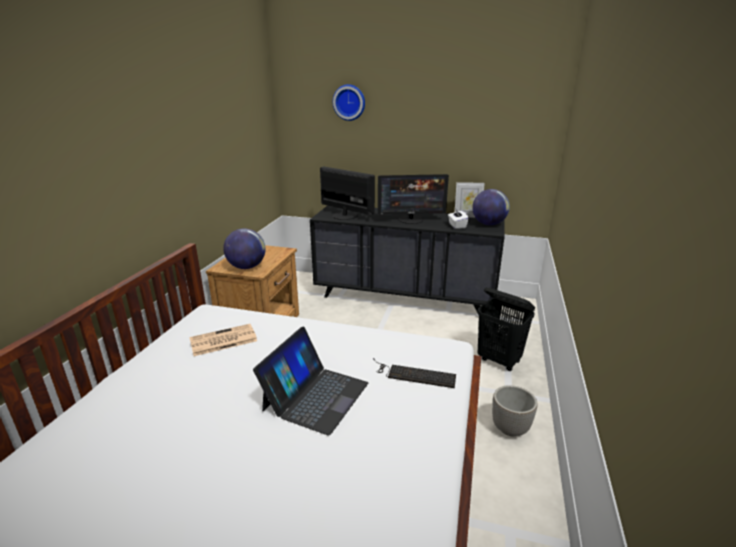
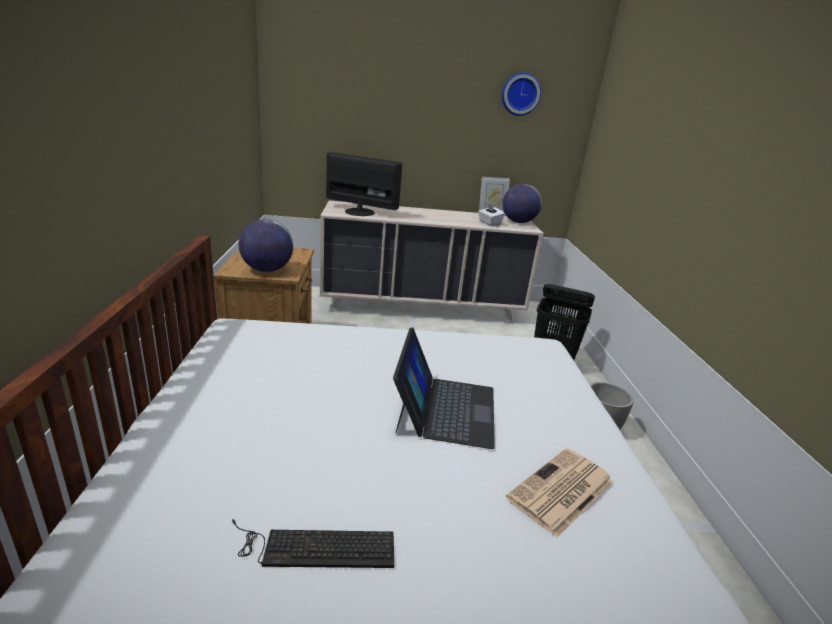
camera: 20 degrees left, 0 degrees up
(222, 340) = (281, 358): newspaper -> newspaper (561, 491)
(349, 102) = (360, 76): wall clock -> wall clock (520, 94)
(405, 297) = (422, 307): black dresser -> beige dresser
(411, 219) = (436, 217): monitor -> none
(413, 374) = (531, 375): keyboard -> keyboard (314, 547)

